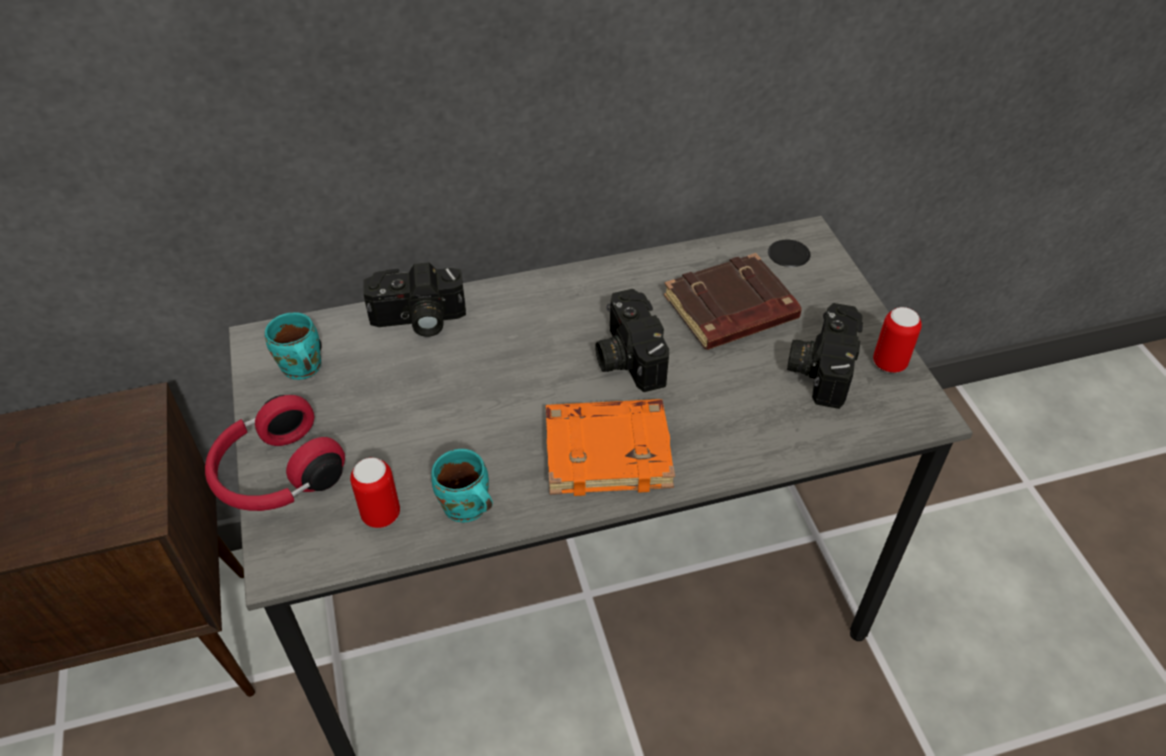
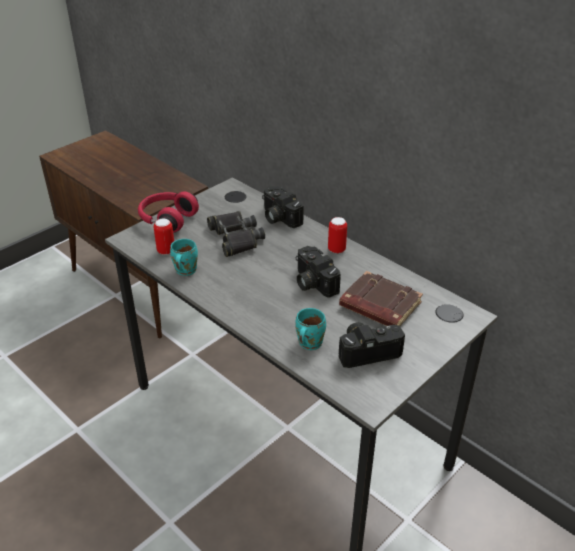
camera: 60 degrees right, 10 degrees down
(300, 370) = (223, 201): turquoise mug -> turquoise mug (308, 343)
(427, 399) = (235, 238): none -> black binoculars
(608, 451) = (248, 298): orange book -> none
(626, 356) = (312, 282): camera -> camera turned 75 degrees counterclockwise
(889, 363) = (397, 377): can -> can (336, 250)

